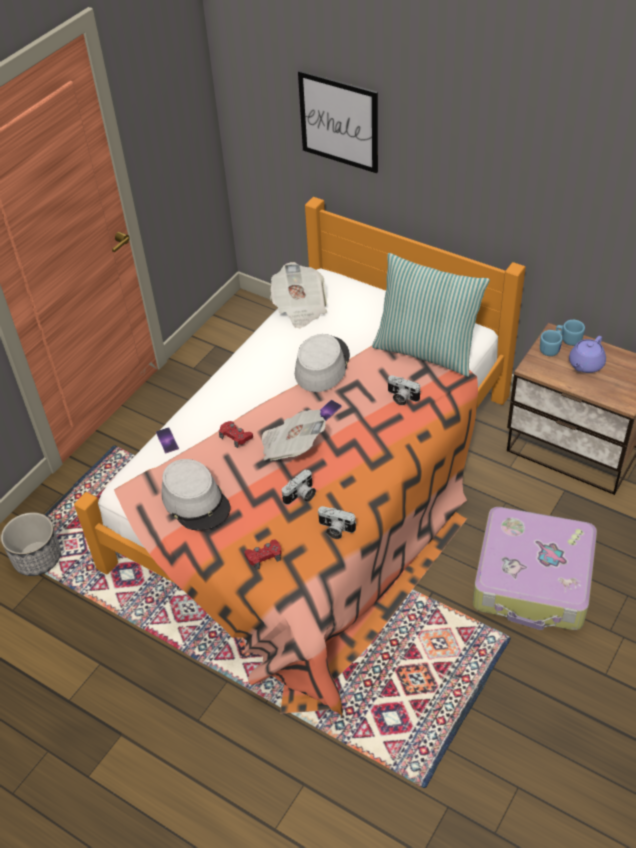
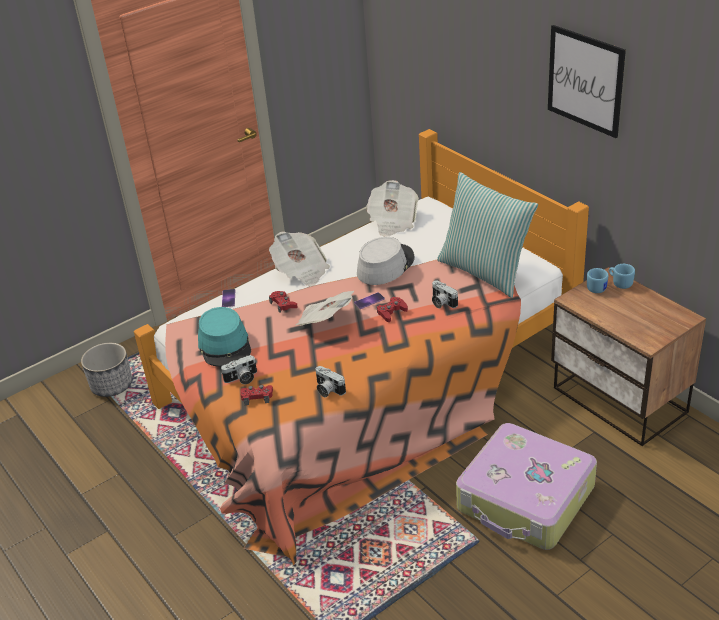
camera: 20 degrees right, 10 degrees down
(196, 501) = (225, 345): grey hat -> turquoise hat
(231, 389) = (301, 271): none -> newspaper
(301, 496) = (313, 359): camera -> camera (242, 379)
(339, 121) = (450, 58): picture -> picture (585, 80)
(357, 421) = (391, 312): none -> red game controller
(585, 365) = (625, 306): purple teapot -> none

